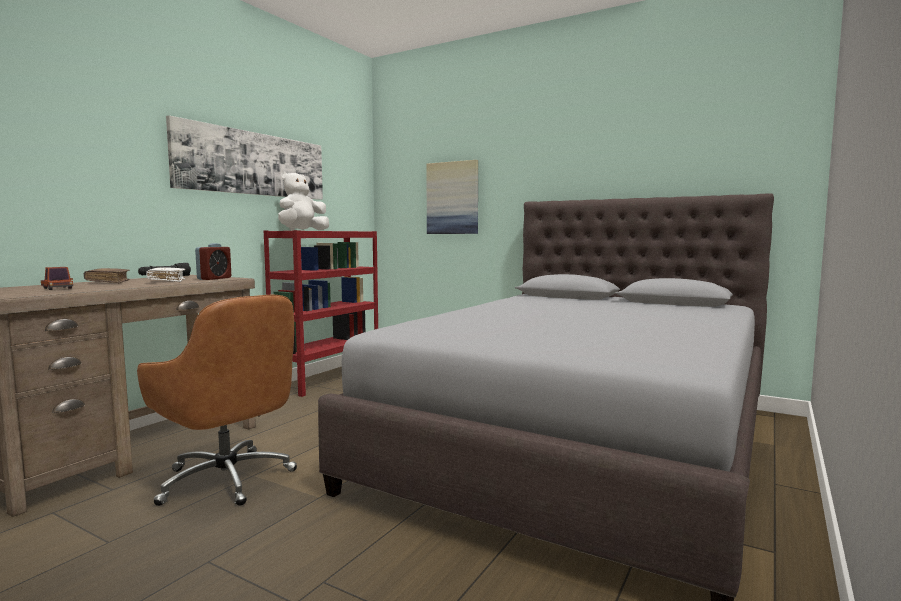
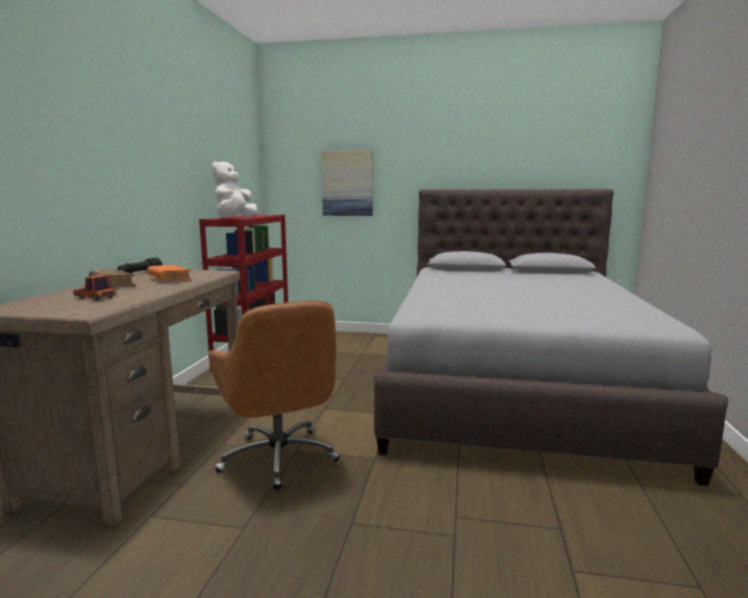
camera: 20 degrees left, 5 degrees up
(167, 281) = (169, 279): white book -> orange book
(214, 278) = (204, 273): alarm clock -> none
(225, 480) = (278, 458): brown office chair -> brown office chair turned 45 degrees clockwise
(254, 164) = (187, 152): picture -> none

